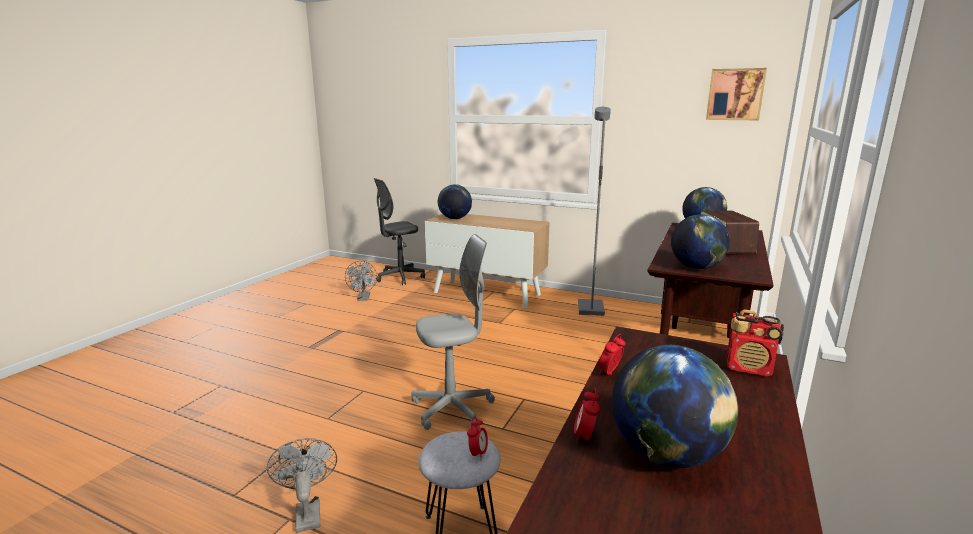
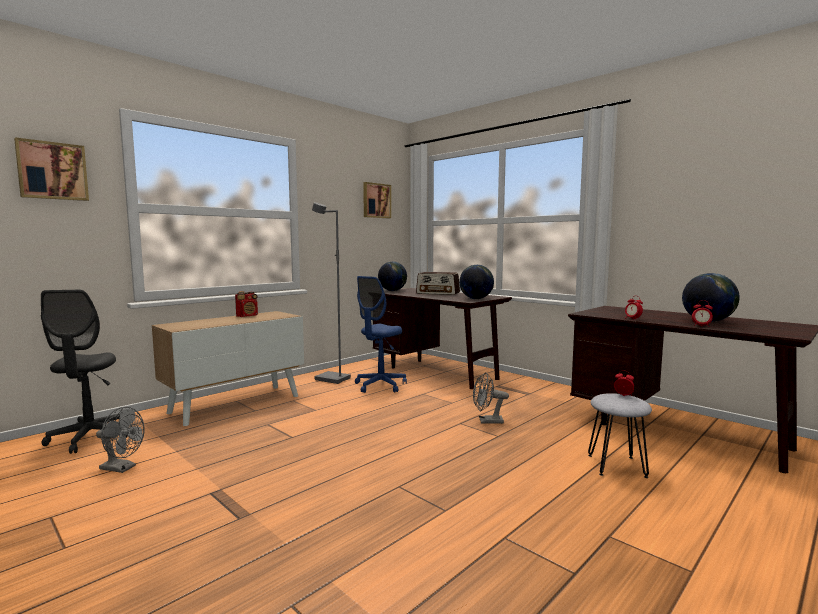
camera: 70 degrees left, 10 degrees down
(307, 512) = (599, 526): grey fan -> grey fan (487, 421)
(410, 95) = (52, 171): none -> picture
(452, 409) = (460, 449): grey office chair -> none
(455, 219) = (195, 325): globe -> none
(598, 334) = (380, 386): none -> blue office chair
(749, 368) = (620, 309): radio -> radio (247, 316)

